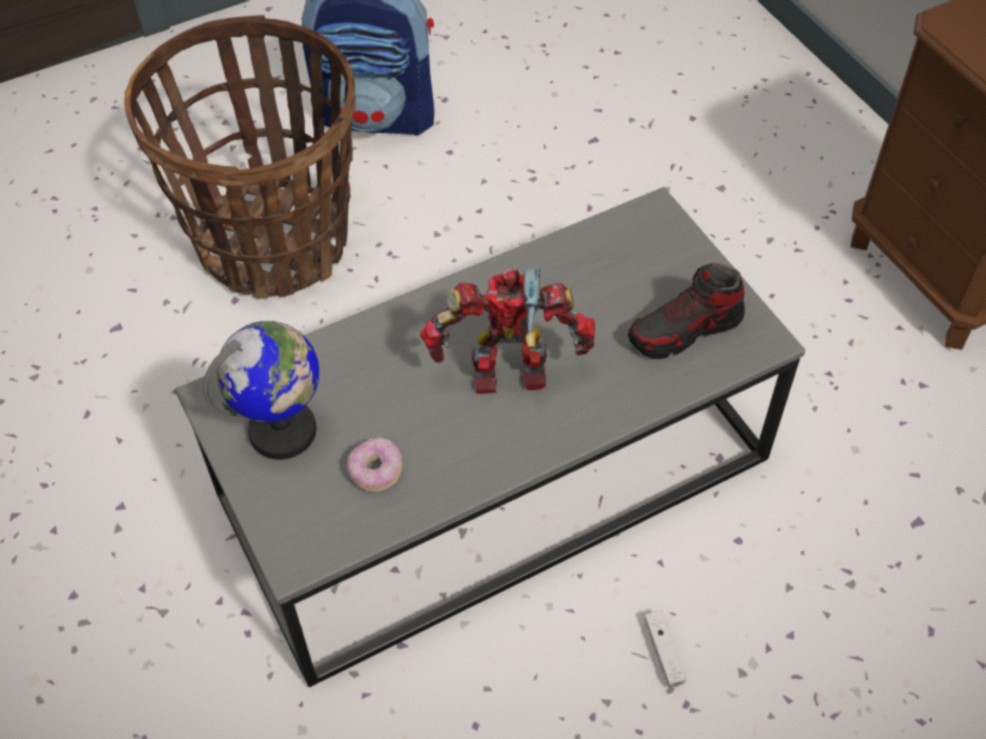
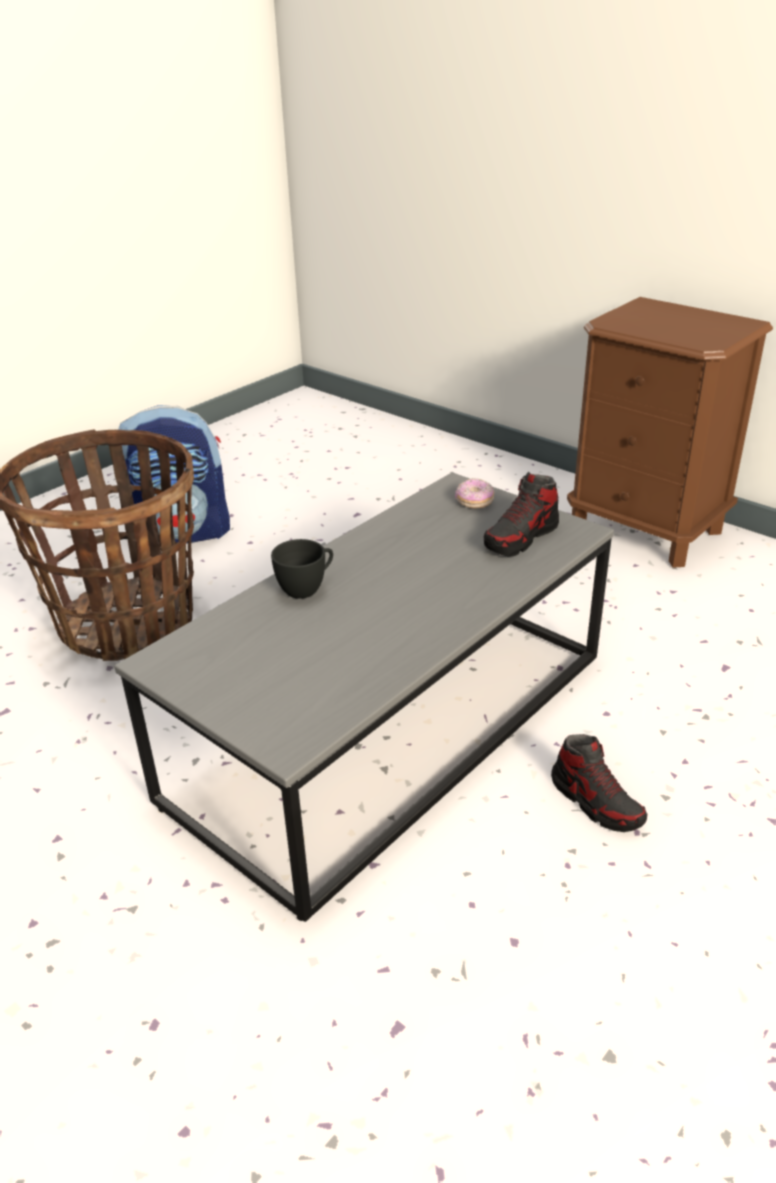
camera: 20 degrees left, 20 degrees down
(283, 431) = (231, 667): globe -> none
(375, 471) = (327, 672): donut -> donut (474, 501)
(408, 337) = (307, 588): none -> black cup
(510, 377) = (405, 591): toy robot -> none
(663, 652) = (596, 802): white game controller -> shoe

